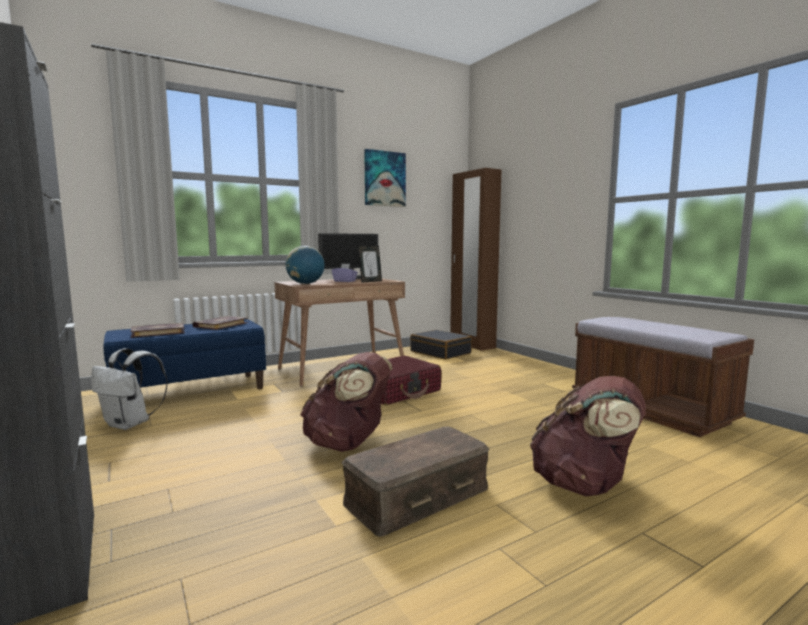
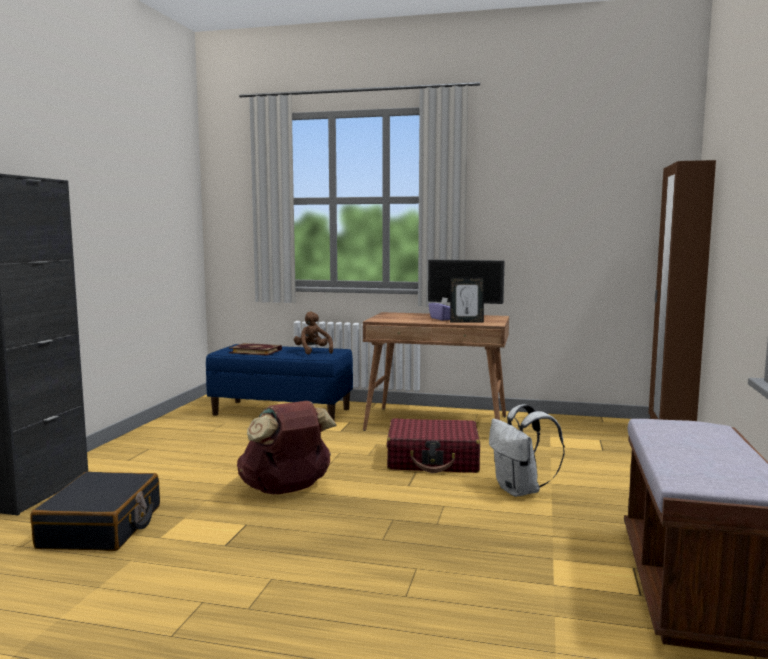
camera: 45 degrees right, 0 degrees up
(130, 424) = (203, 426): white backpack -> white backpack (520, 491)
(220, 325) = (313, 352): book -> brown plush toy
(305, 284) = (390, 318): globe -> none
(384, 179) = (544, 185): picture -> none
(418, 496) = (239, 546): brown storage box -> none
(440, 352) = (595, 432): black suitcase -> black suitcase (102, 527)
(584, 485) = (374, 605): brown backpack -> none

